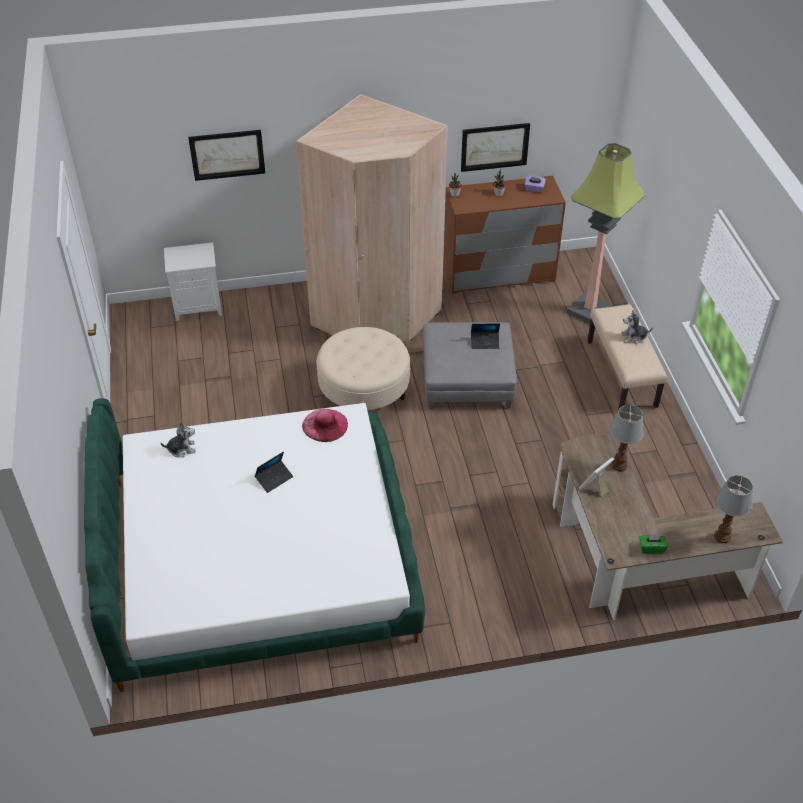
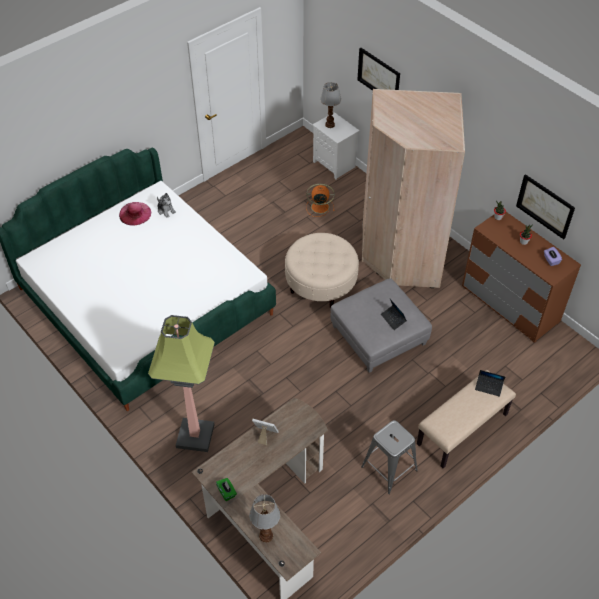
camera: 60 degrees right, 5 degrees up
(250, 346) = (319, 207): none -> orange fan
(274, 478) = (169, 263): laptop -> laptop (489, 387)
(325, 425) = (231, 265): pink hat -> pink hat (135, 213)
(589, 311) = (518, 380): floor lamp -> floor lamp (194, 436)
(619, 466) = (297, 443): table lamp -> table lamp (329, 125)
(634, 337) = (472, 409): plush toy -> none
(635, 445) = (389, 468): none -> grey stool

